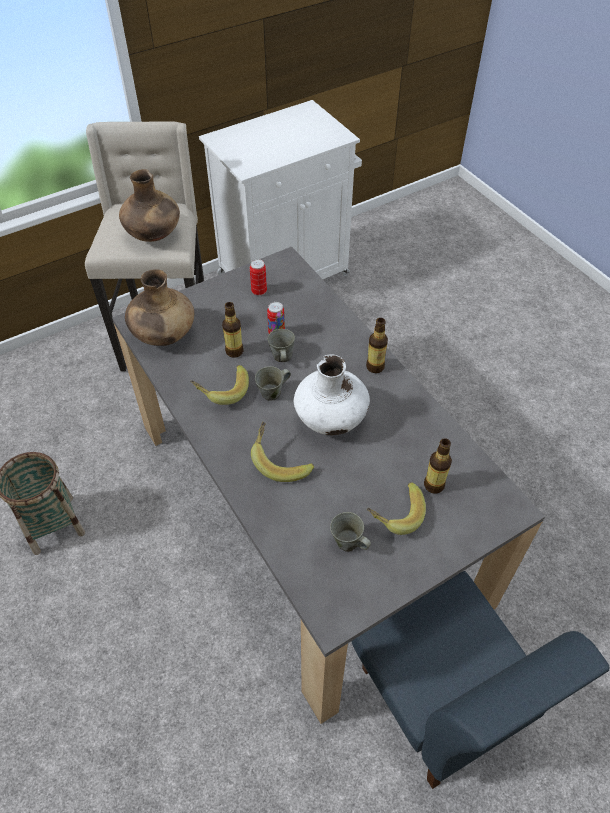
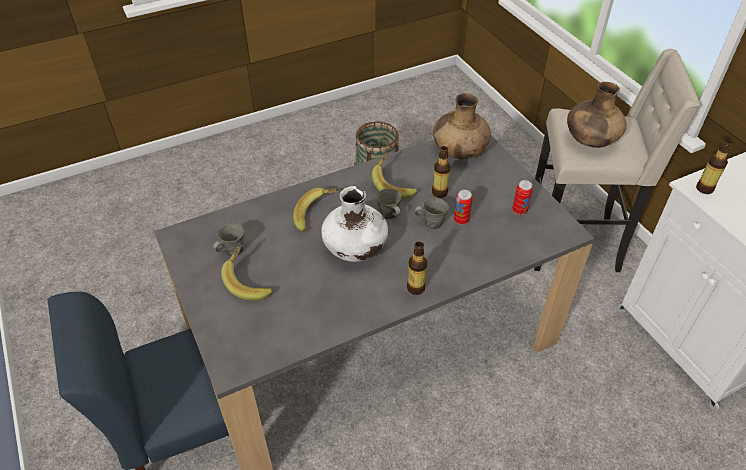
camera: 95 degrees right, 5 degrees down
(433, 485) = (271, 313): bottle -> bottle (704, 189)

